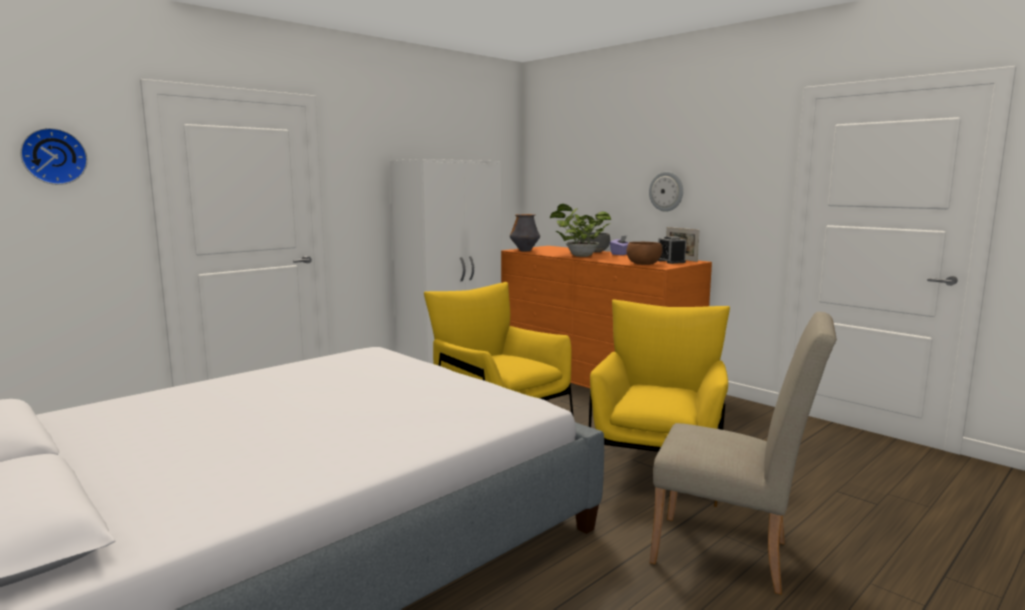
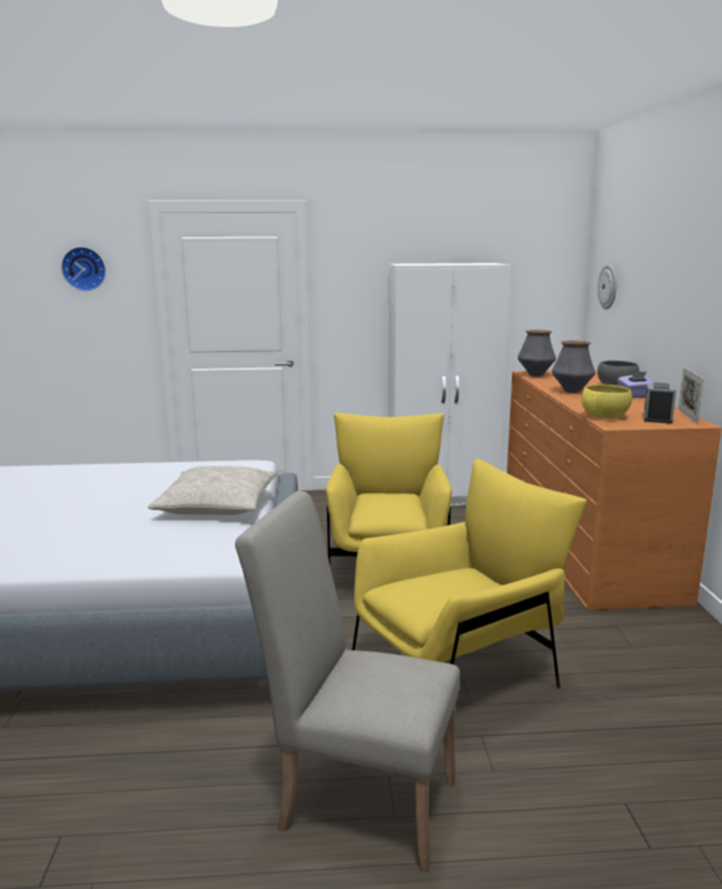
camera: 40 degrees right, 5 degrees up
(426, 380) = (217, 505): none -> beige pillow
(579, 255) = (571, 391): potted plant -> vase
(643, 264) = (604, 416): brown bowl -> yellow bowl
(666, 191) = (694, 316): wall clock -> wall clock (608, 286)
(732, 555) = (356, 797): beige chair -> beige chair turned 135 degrees clockwise

